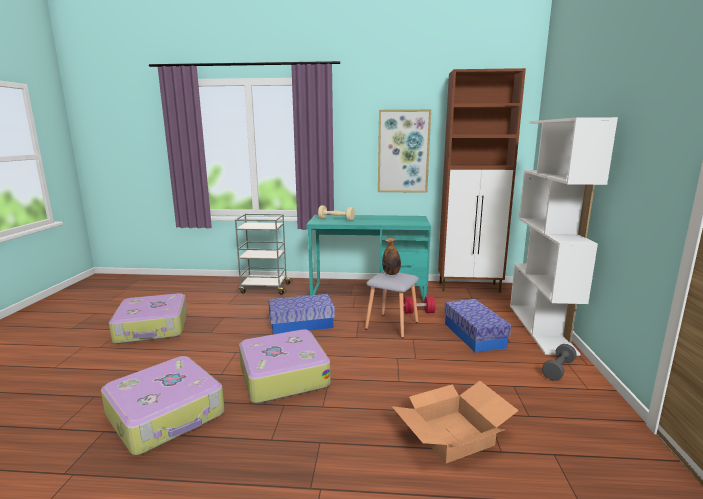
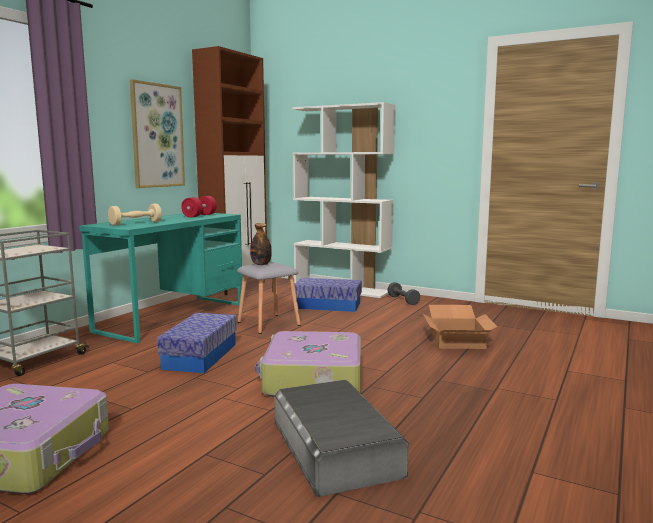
camera: 65 degrees left, 5 degrees down
(167, 415) = (334, 447): suitcase -> grey storage box
(418, 312) = (257, 311): red dumbbell -> red dumbbell (199, 216)

